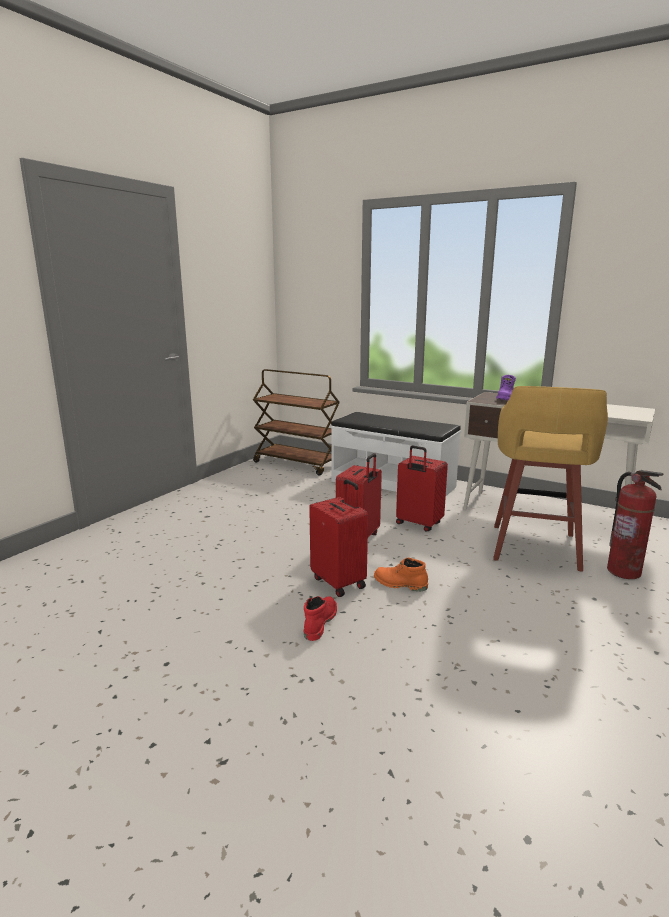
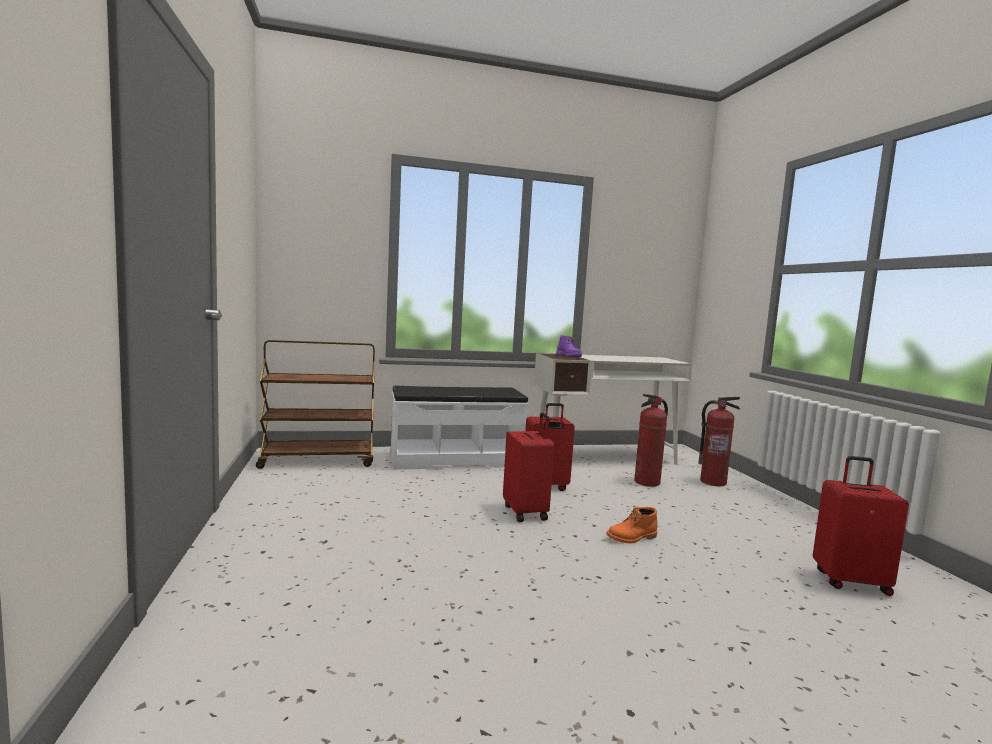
camera: 45 degrees left, 10 degrees down
(319, 622) = (651, 594): red boot -> none
(339, 582) = (592, 554): red suitcase -> red suitcase (850, 581)
(534, 548) = (647, 482): yellow stool -> fire extinguisher

